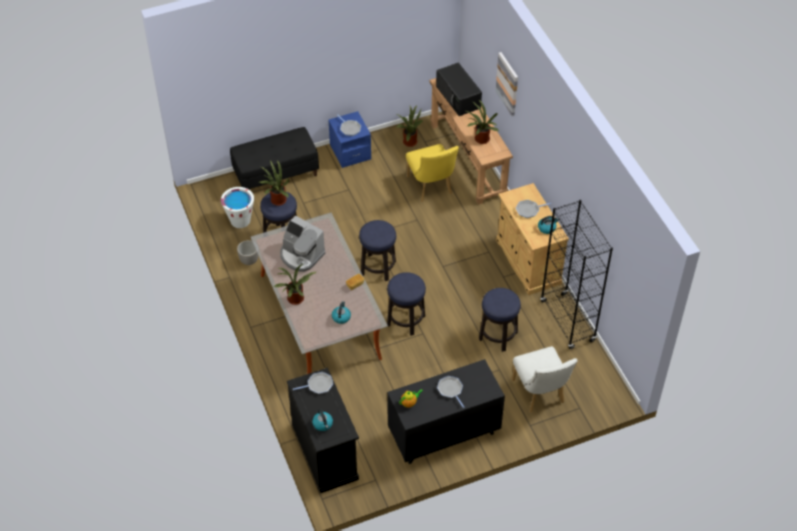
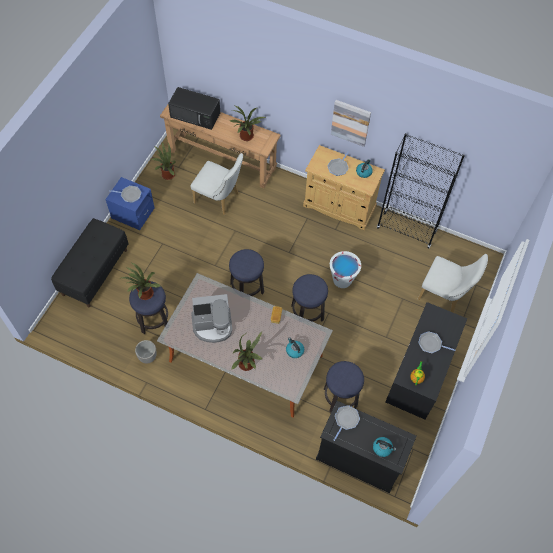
camera: 45 degrees left, 10 degrees up
(240, 220) = (106, 330): white bucket -> white bucket (342, 280)
(431, 188) = (219, 199): yellow chair -> white chair
(498, 336) = (376, 275): stool -> stool (340, 397)
(508, 83) = (259, 77): picture -> picture (350, 122)

